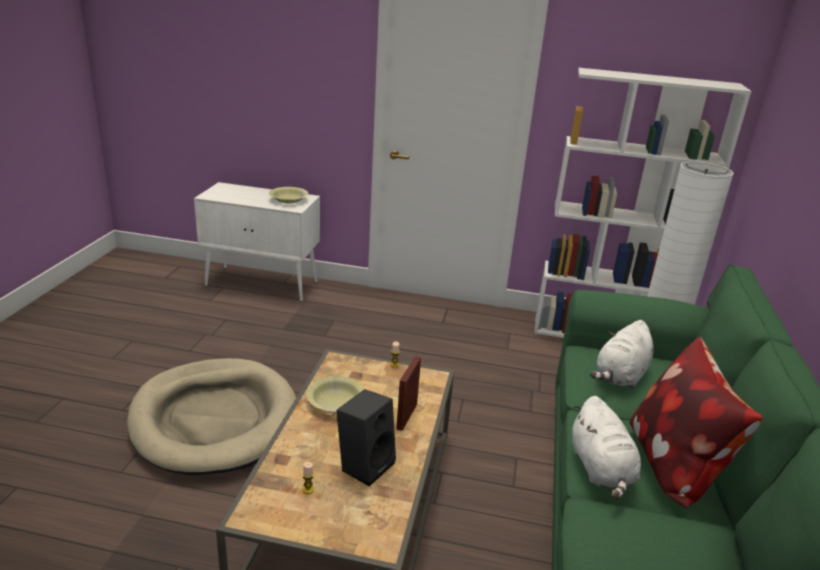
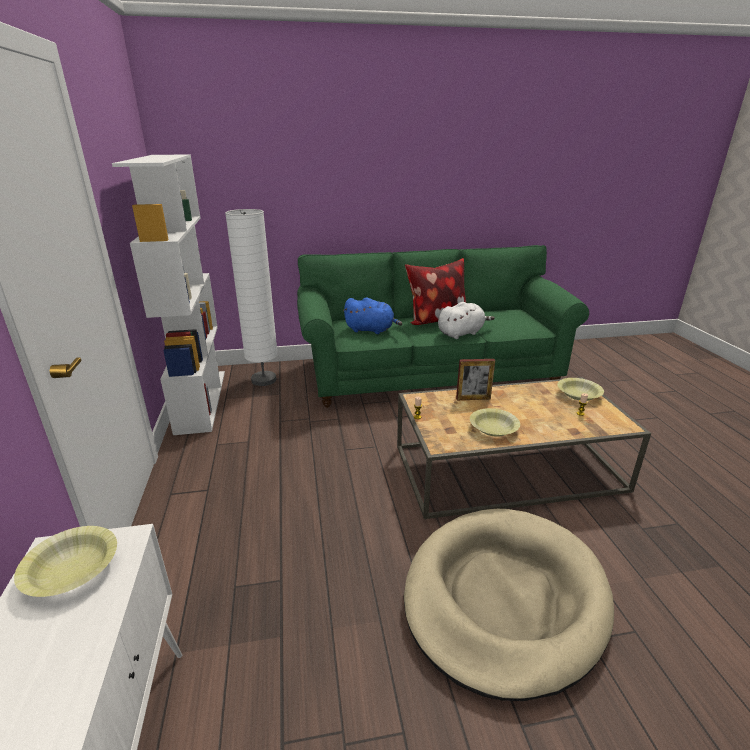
camera: 110 degrees left, 0 degrees up
(351, 522) = (578, 395): none -> yellow bowl
(365, 464) = (534, 401): black speaker -> none
(620, 376) = (371, 330): white plush toy -> blue plush toy

